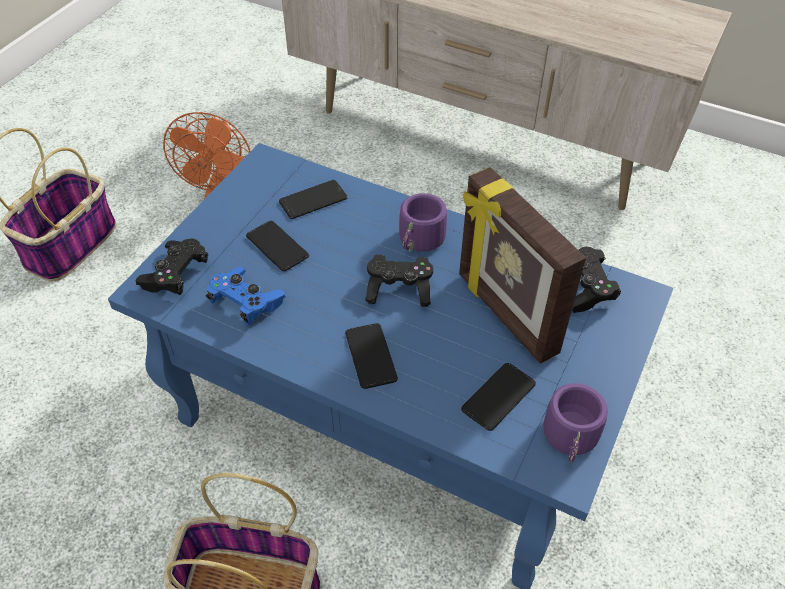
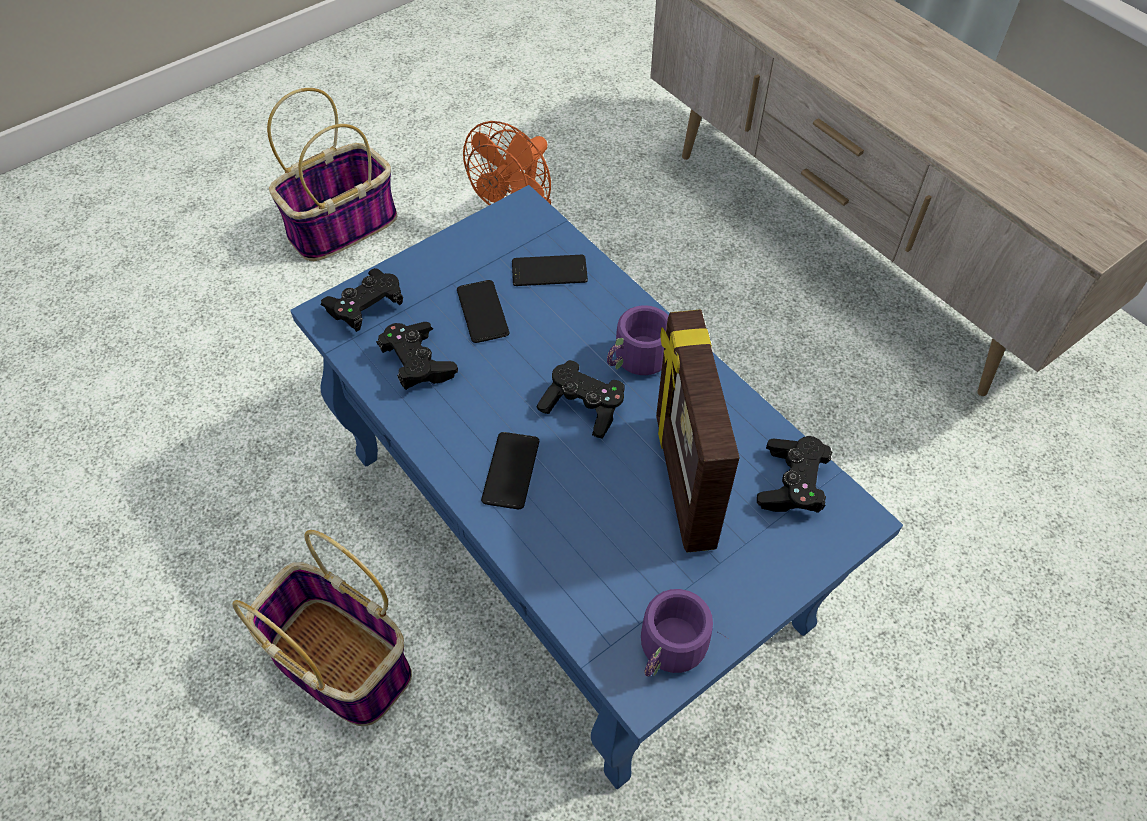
camera: 25 degrees right, 5 degrees up
(246, 303) = (418, 364): blue game controller -> black game controller
(498, 397) = (619, 570): phone -> none

